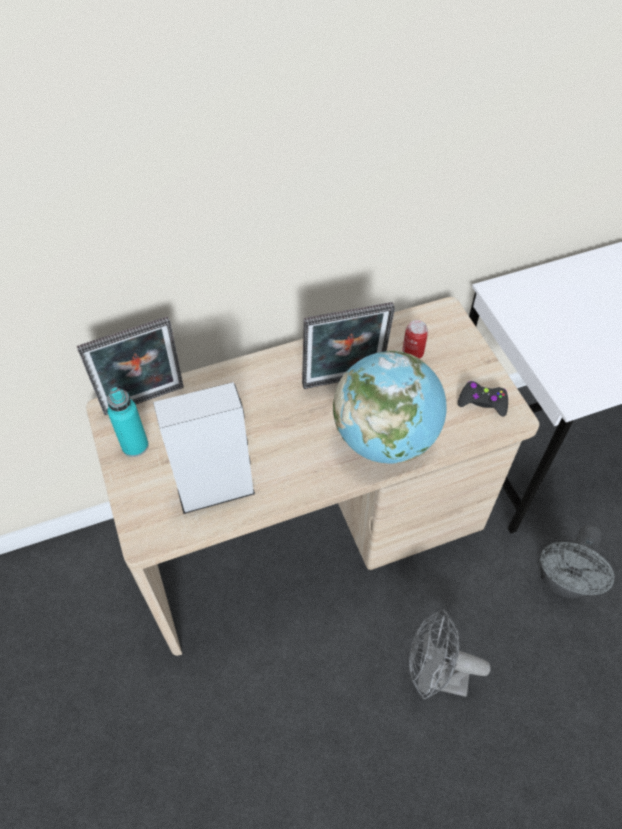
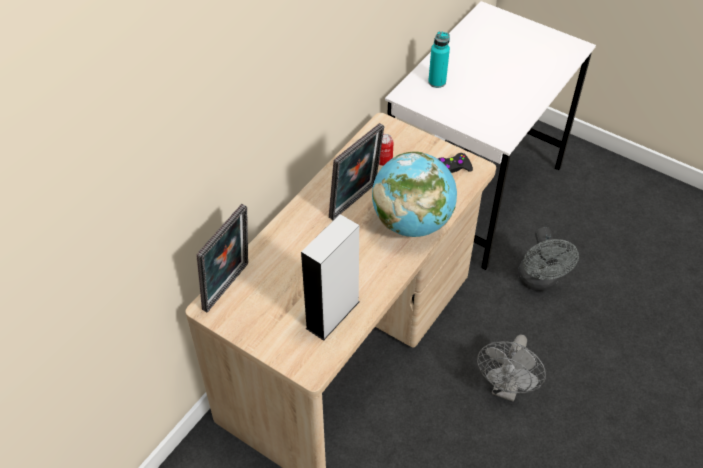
camera: 35 degrees left, 5 degrees down
(135, 446) = (249, 319): turquoise bottle -> turquoise bottle (437, 82)
(434, 676) = (506, 388): grey fan -> grey fan turned 45 degrees counterclockwise

